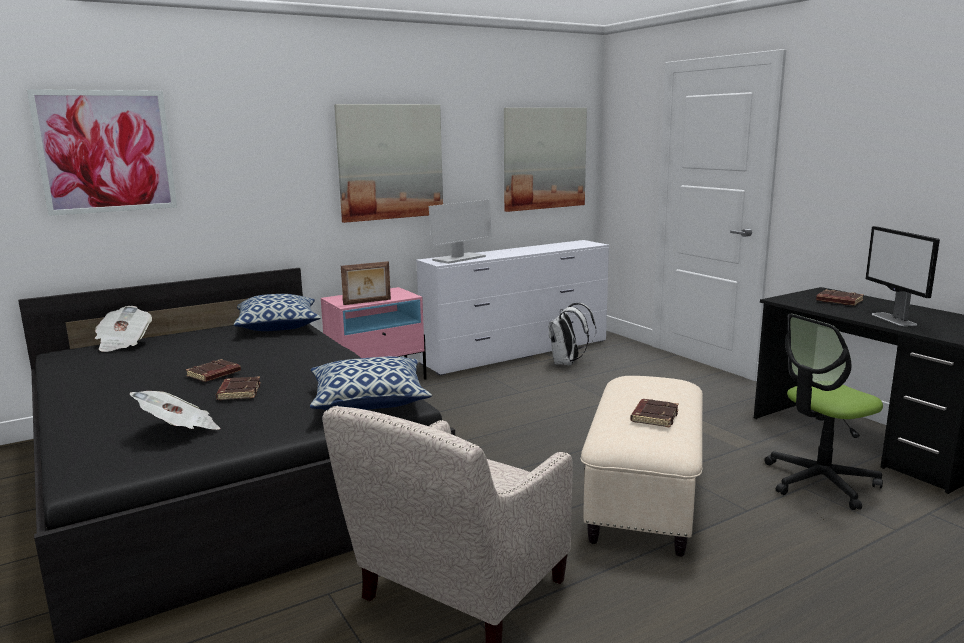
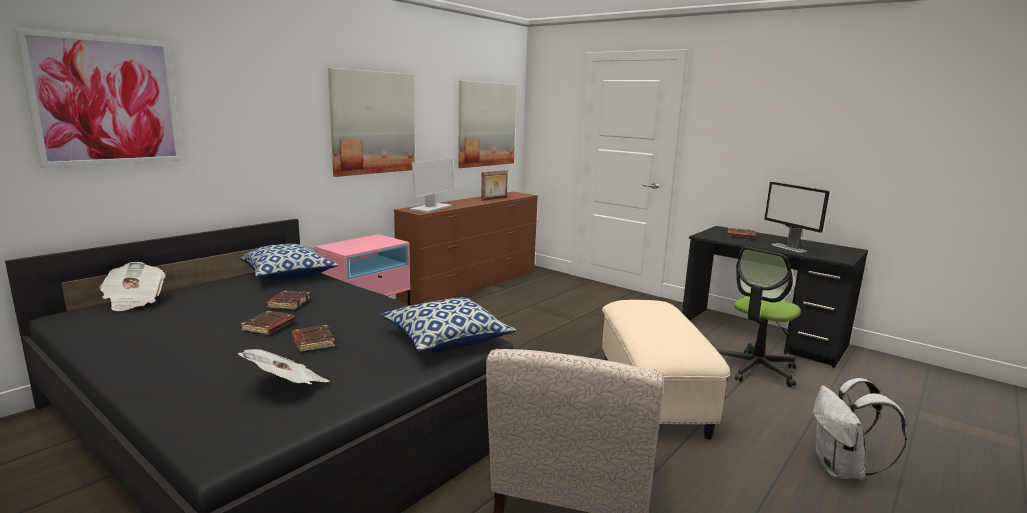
camera: 20 degrees left, 0 degrees up
(367, 302) = (364, 248): picture frame -> picture frame (494, 199)
(518, 352) = (471, 285): white dresser -> brown dresser
(567, 363) = (517, 292): white backpack -> white backpack (842, 470)
(654, 417) = (675, 332): brown book -> brown book (288, 303)

